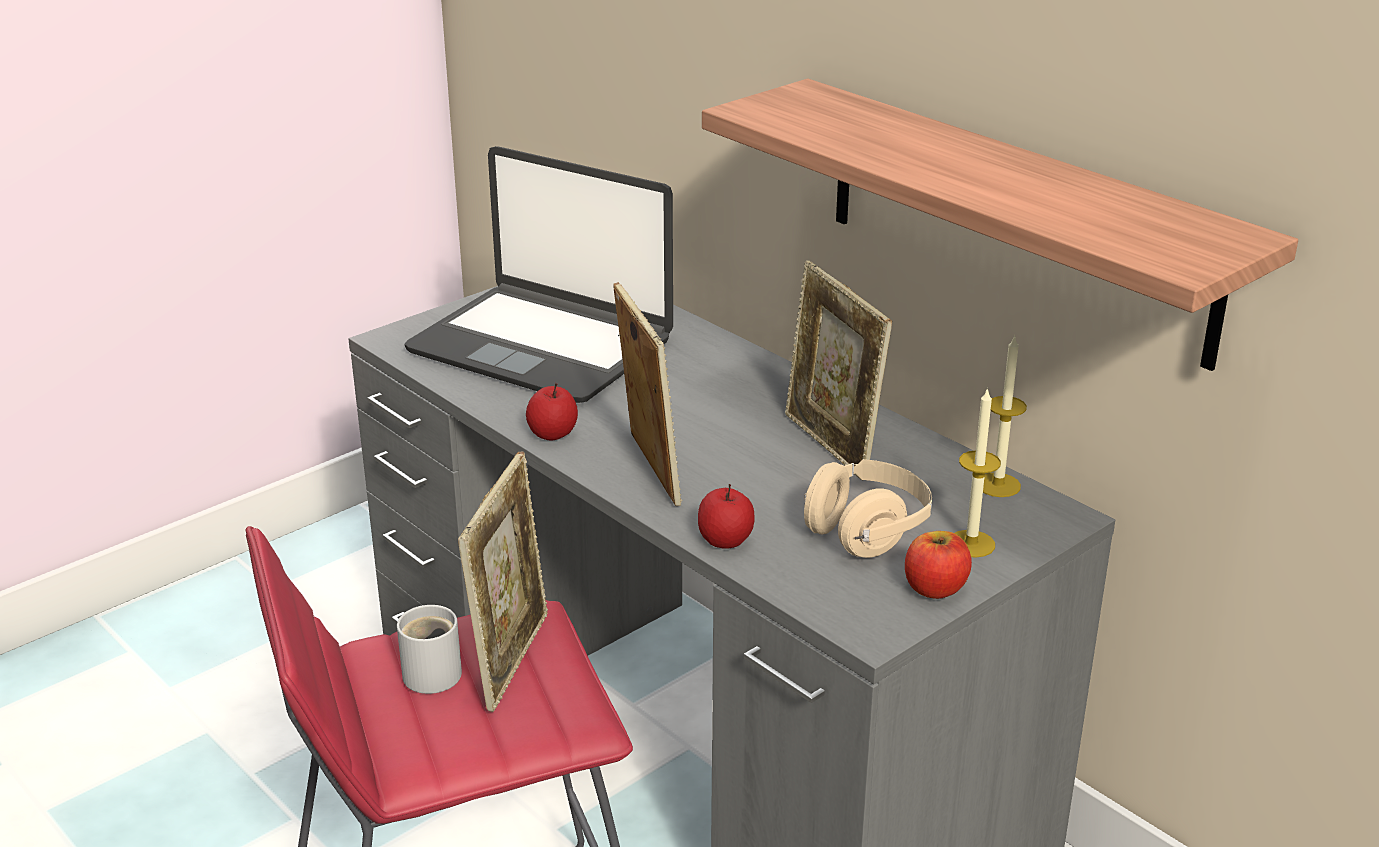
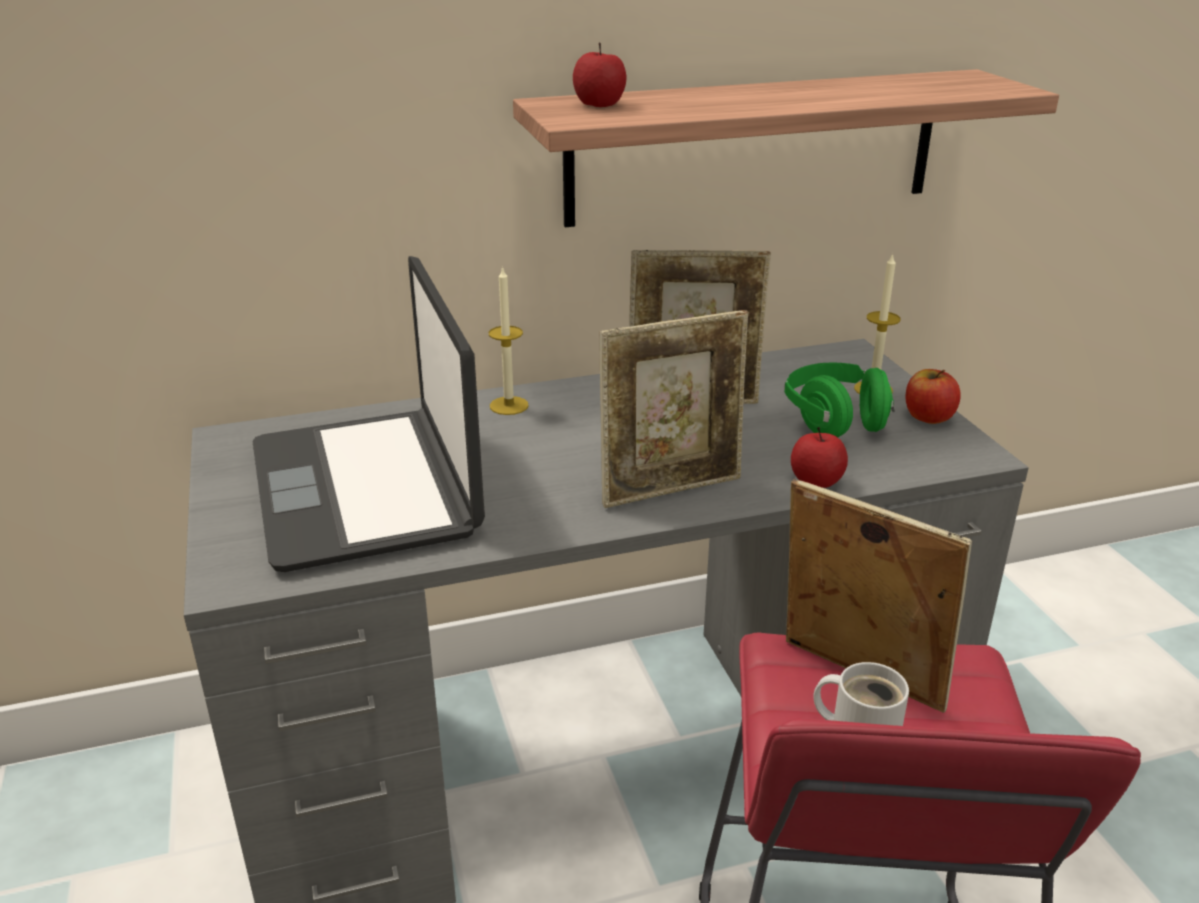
camera: 65 degrees left, 0 degrees up
(542, 345) = (367, 489): laptop -> laptop turned 105 degrees clockwise
(553, 434) = (561, 523): apple -> apple (599, 104)
(648, 469) = (671, 488): picture frame -> picture frame turned 150 degrees clockwise
(866, 531) = (835, 421): beige headphones -> green headphones
(998, 485) = (797, 359): candle -> candle (509, 405)

